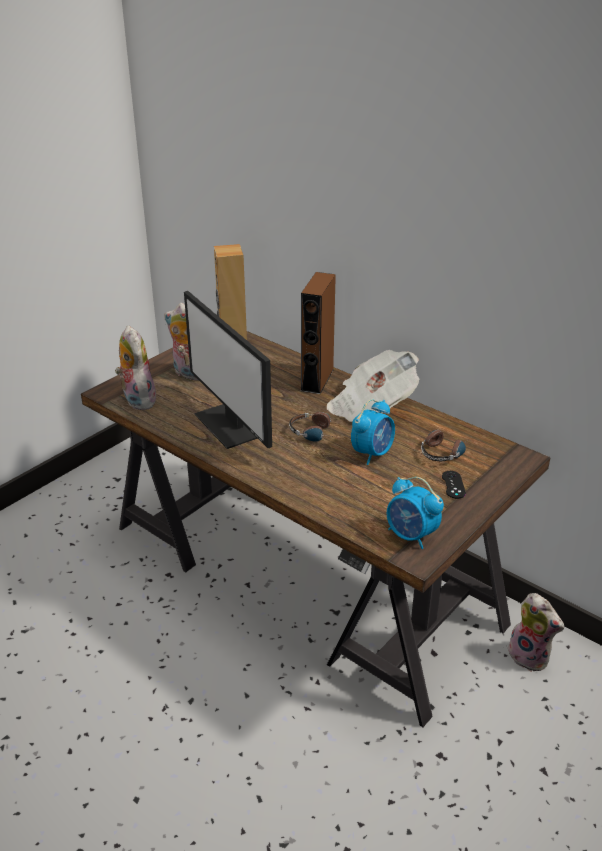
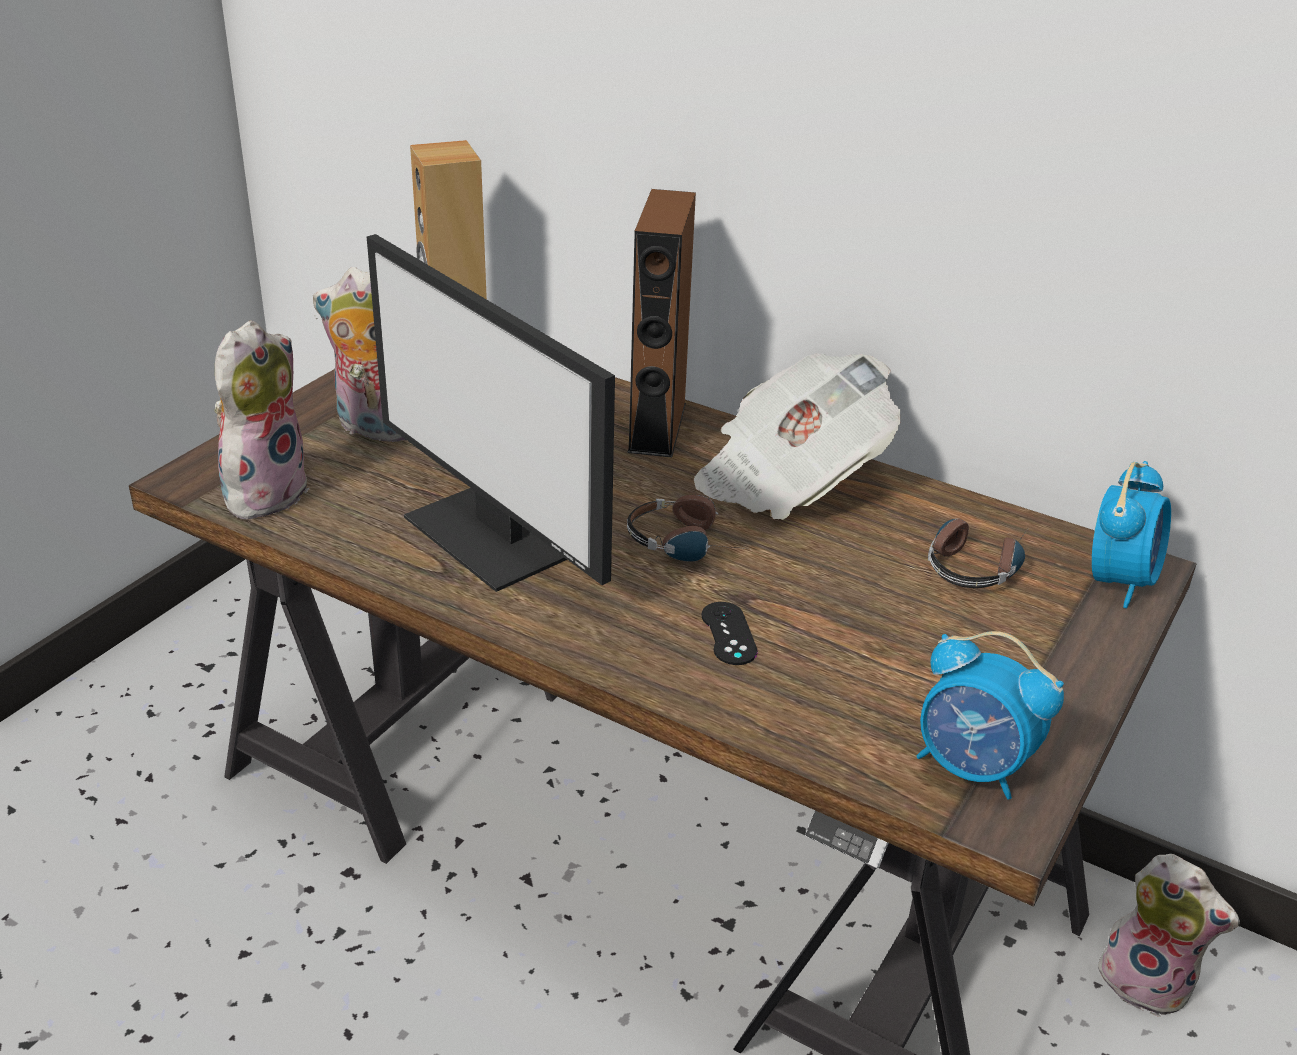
camera: 10 degrees left, 0 degrees up
(137, 399) = (264, 491): plush toy -> plush toy turned 60 degrees clockwise
(372, 453) = (824, 579): alarm clock -> alarm clock (1120, 581)
(453, 485) = (1021, 639): black game controller -> black game controller (728, 634)

